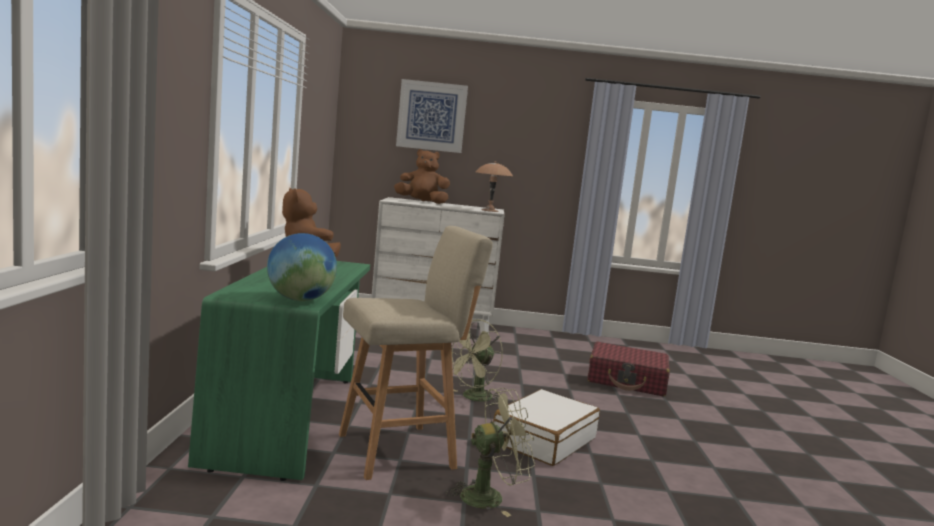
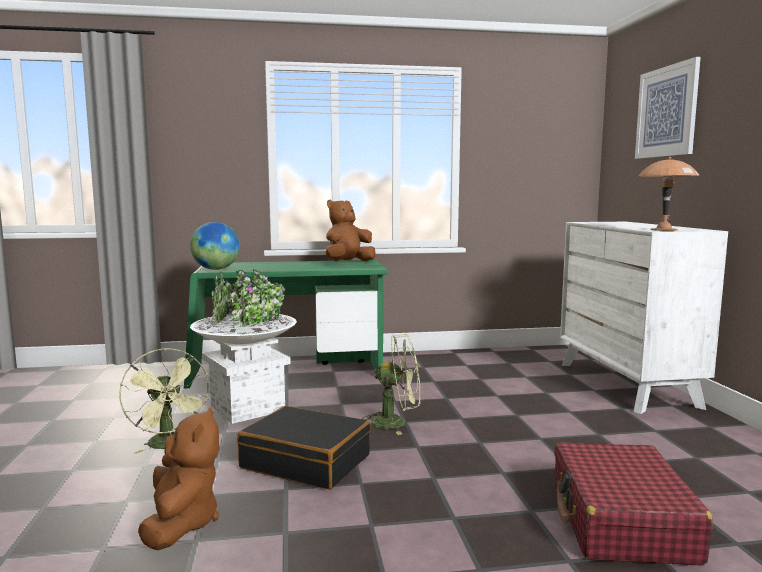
camera: 80 degrees right, 0 degrees up
(400, 451) = (247, 408): beige stool -> white planter
(422, 202) = (627, 224): brown plush toy -> brown plush toy (181, 523)
(473, 398) = (396, 422): green fan -> green fan turned 150 degrees clockwise
(544, 440) = (306, 462): white suitcase -> black suitcase

